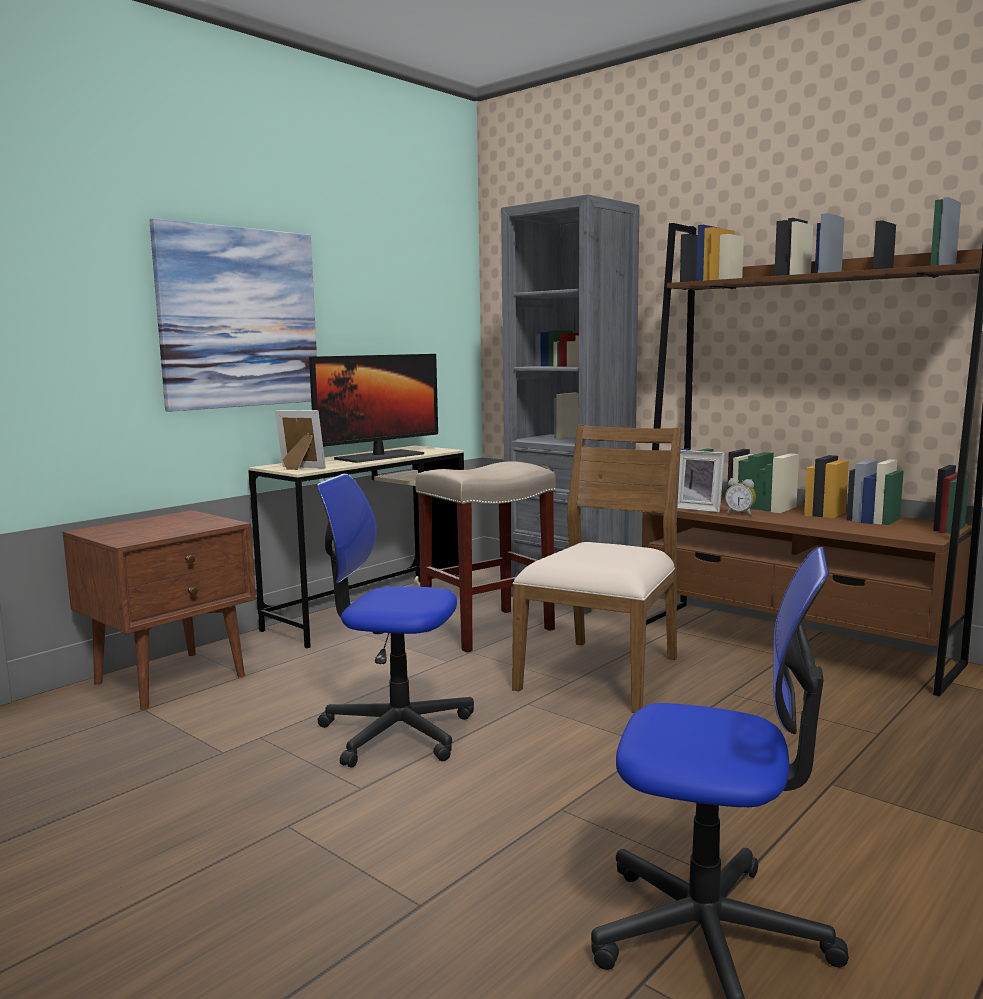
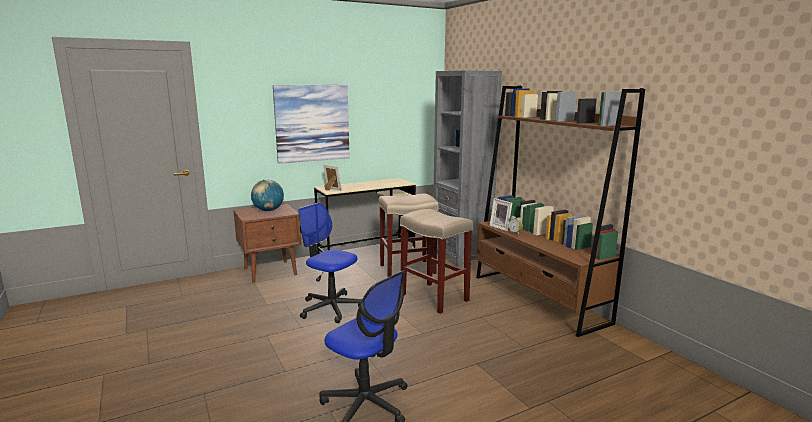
camera: 20 degrees right, 5 degrees up
(161, 524) = (268, 210): none -> globe
(380, 456) = (373, 185): monitor -> none
(602, 673) = (435, 298): brown chair -> beige stool

